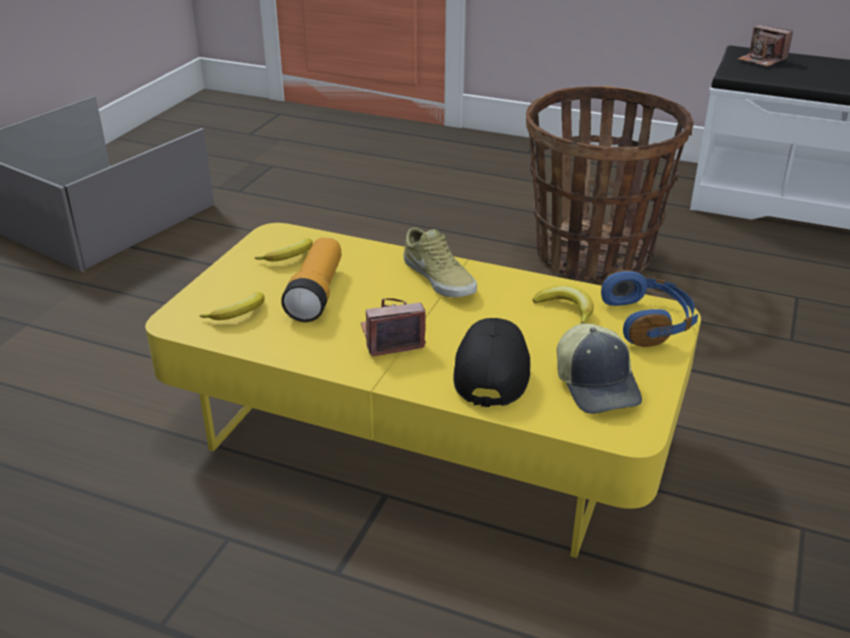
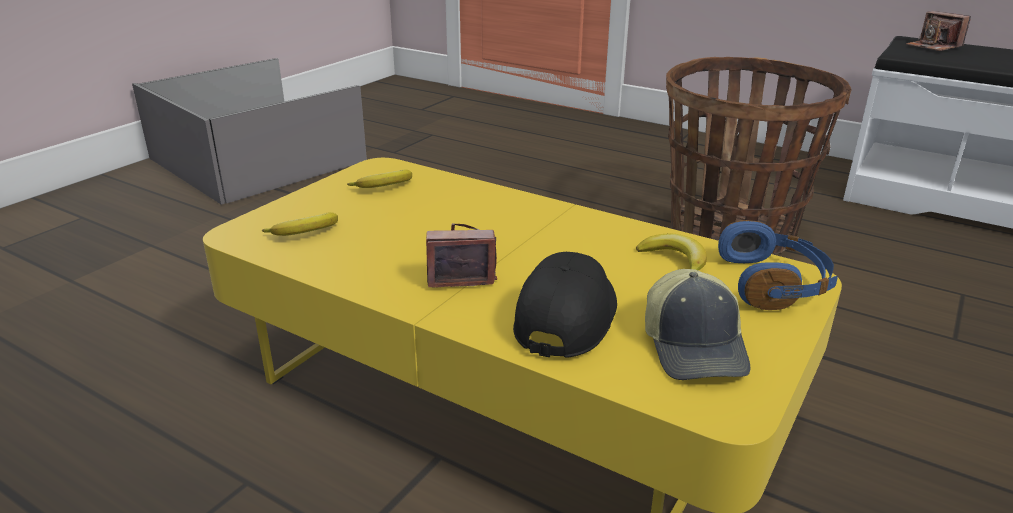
camera: 10 degrees right, 5 degrees down
(316, 294) = (396, 222): flashlight -> none
(441, 277) = (538, 218): beige shoe -> none

